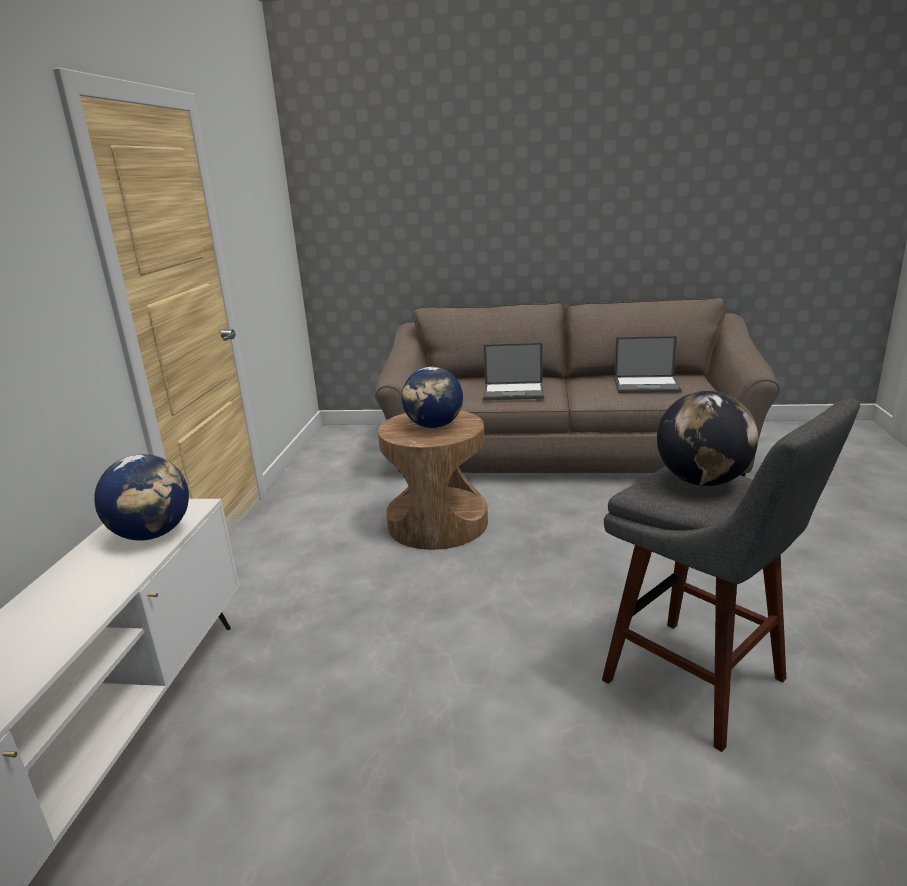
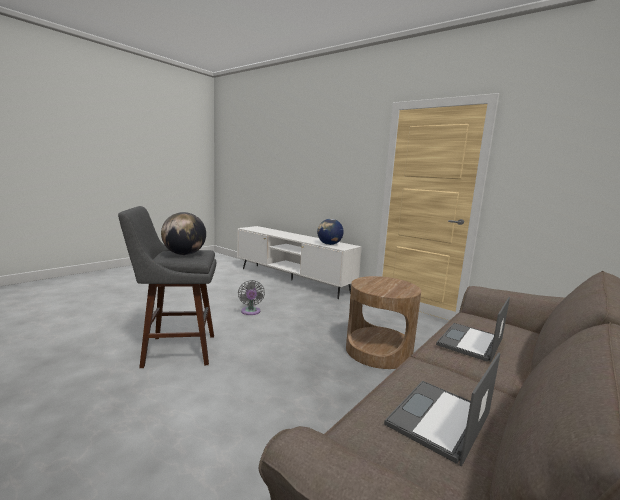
camera: 120 degrees right, 10 degrees down
(434, 426) = (383, 286): globe -> none
(443, 707) = (250, 312): none -> grey fan

